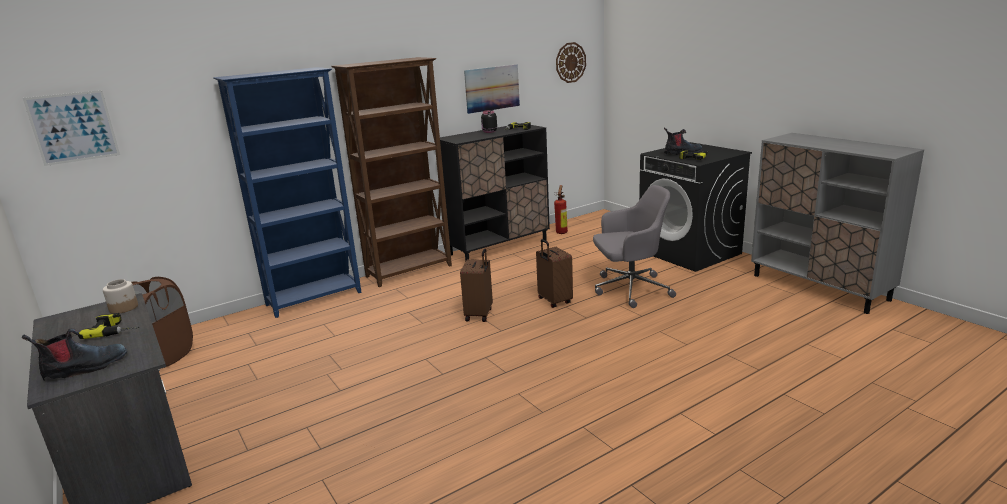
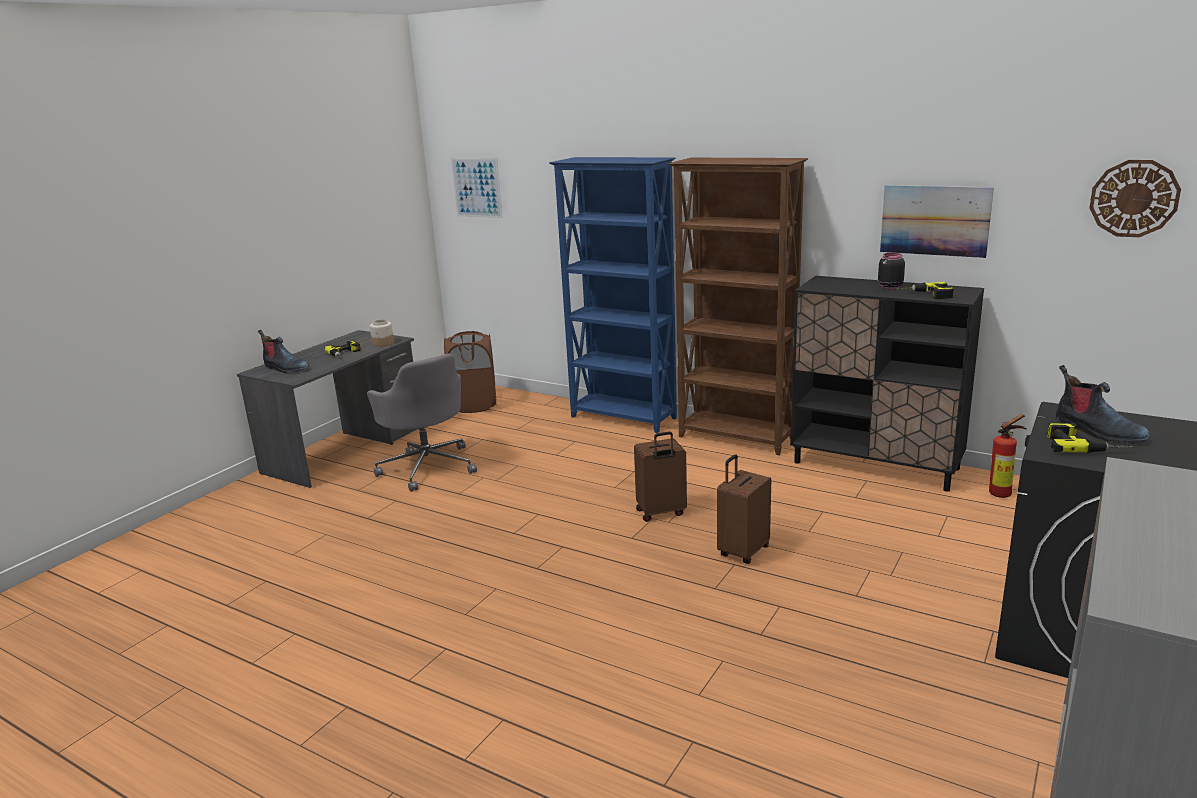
camera: 65 degrees right, 0 degrees up
(630, 289) = (844, 604): grey office chair -> grey office chair (428, 467)

